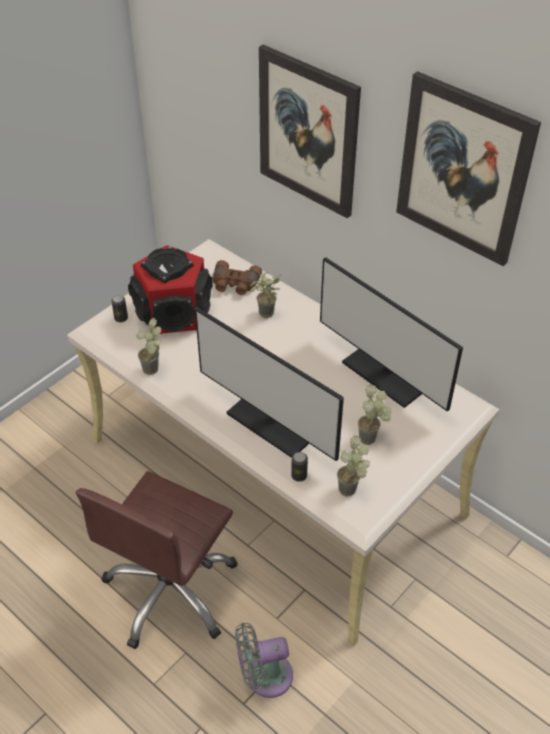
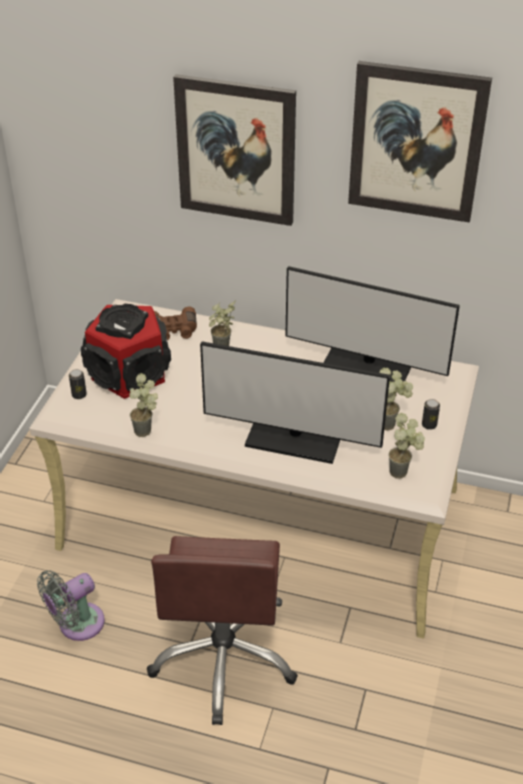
camera: 25 degrees left, 5 degrees down
(264, 676) = (360, 697): grey fan -> grey fan (77, 624)
(299, 476) = (348, 476): can -> can (429, 425)

